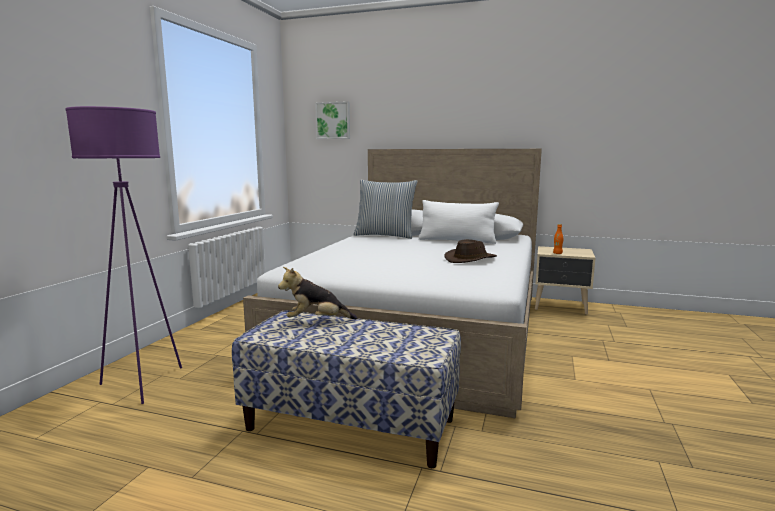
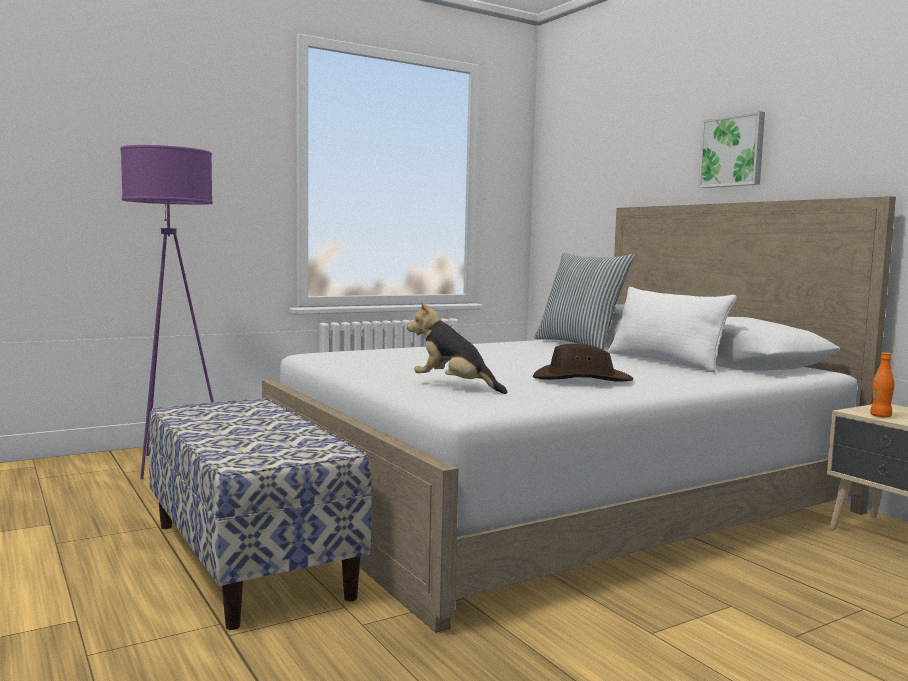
camera: 40 degrees right, 5 degrees down
(316, 321) = (261, 412): plush toy -> plush toy (454, 387)
(333, 120) = (585, 165): picture -> picture (732, 151)

